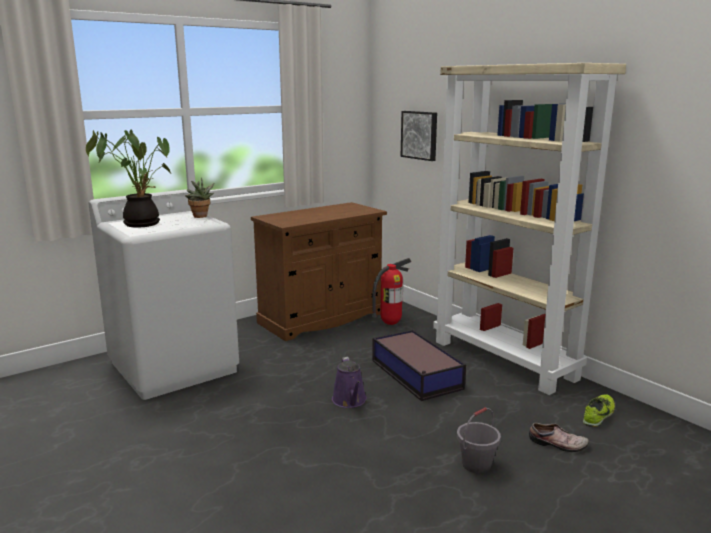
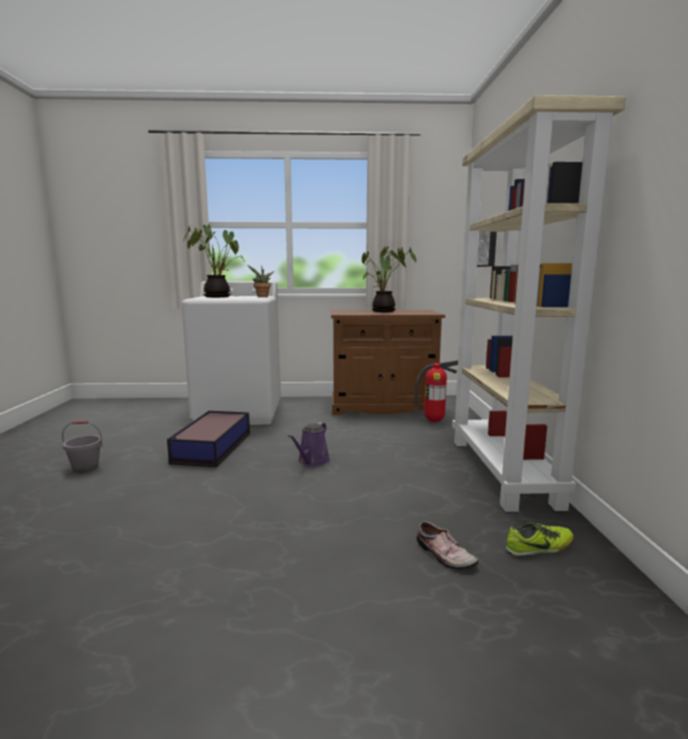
camera: 35 degrees right, 5 degrees down
(315, 212) = (384, 311): none -> potted plant
(416, 375) = (395, 459): storage box -> storage box (211, 448)
(476, 465) = (333, 539): grey bucket -> grey bucket (85, 468)

